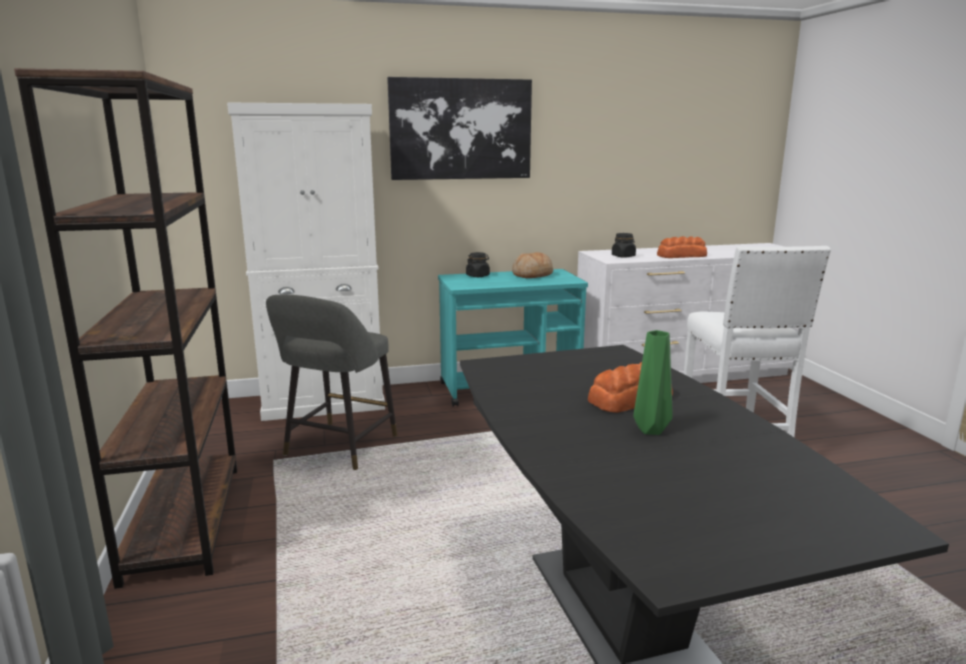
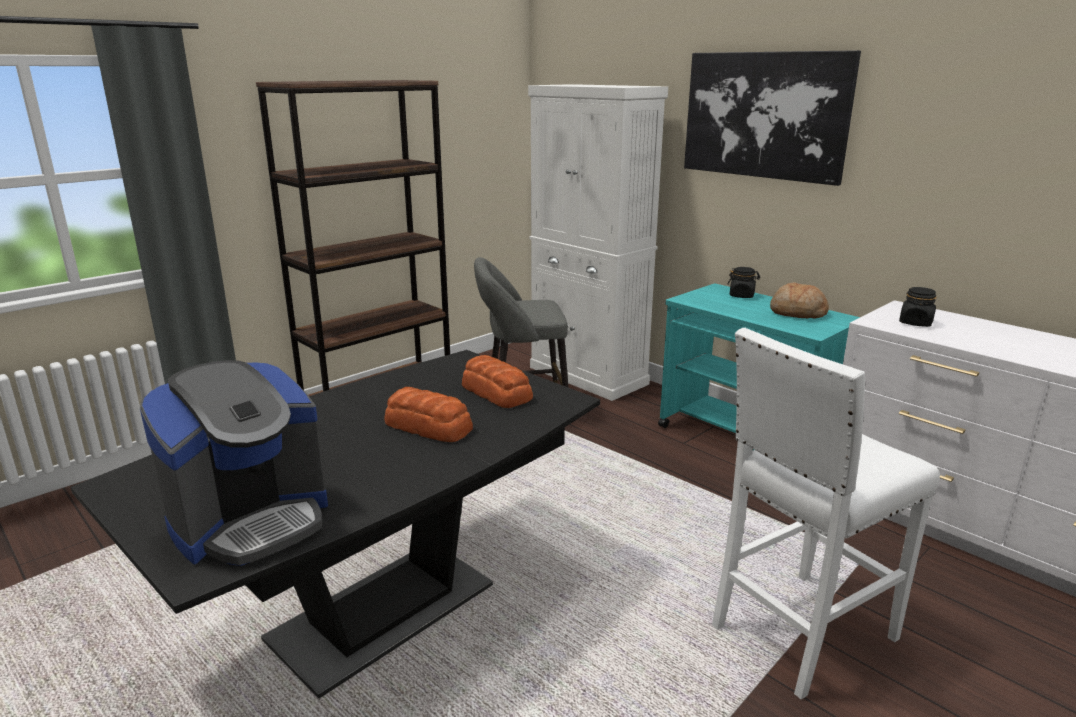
camera: 60 degrees right, 5 degrees up
(649, 430) = (357, 445): green vase -> none
(681, 256) = (1007, 350): bread -> bread (496, 392)
(791, 493) = (251, 521): none -> coffee machine

